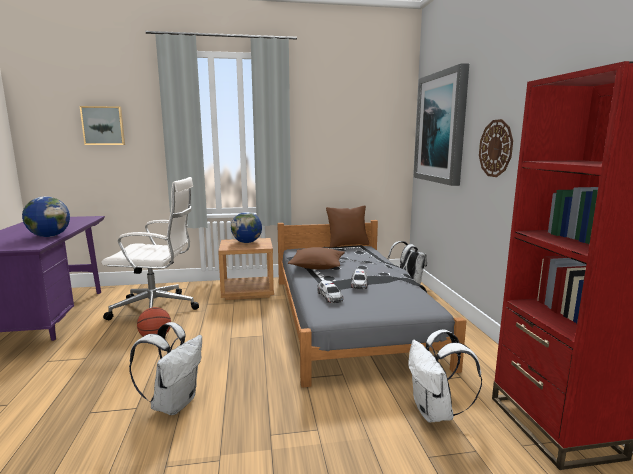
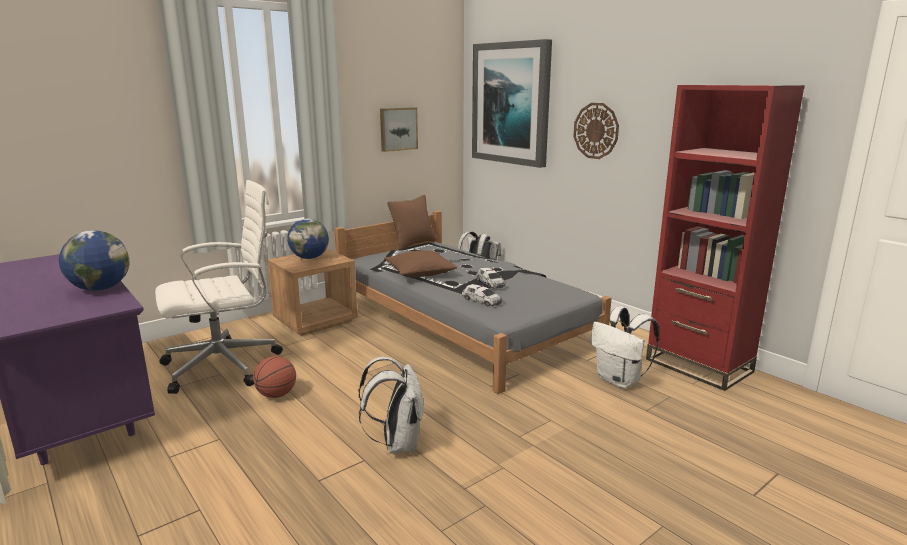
camera: 30 degrees left, 5 degrees up
(103, 125) = (69, 108): picture -> picture (398, 129)

